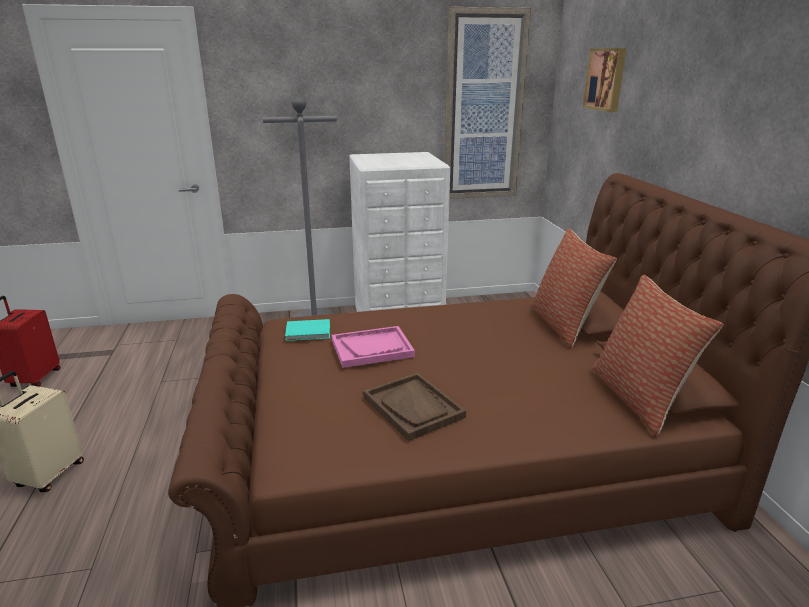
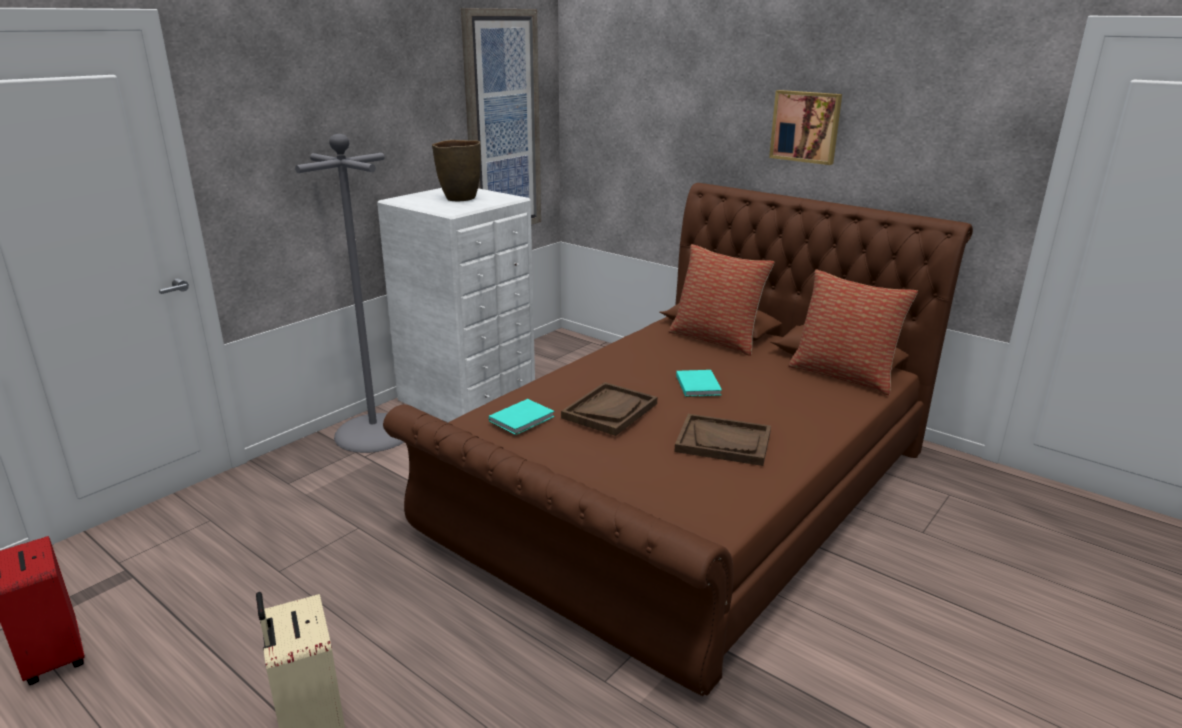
camera: 40 degrees left, 0 degrees up
(372, 348) = (609, 410): pink tray -> brown tray
(400, 160) = (459, 199): none -> brown vase
(477, 355) = (698, 385): none -> turquoise book
(606, 79) = (651, 89): picture -> picture (806, 126)

